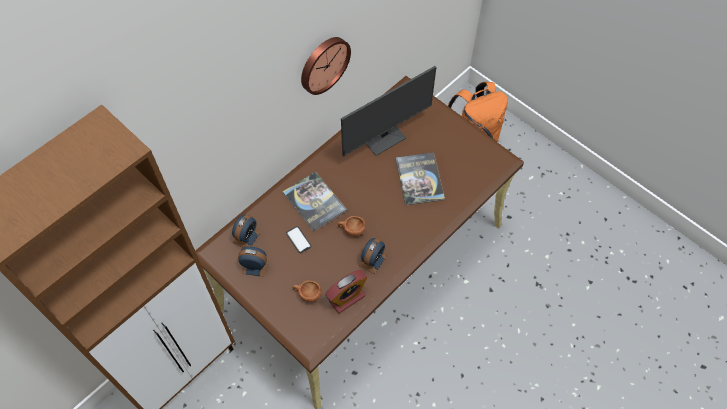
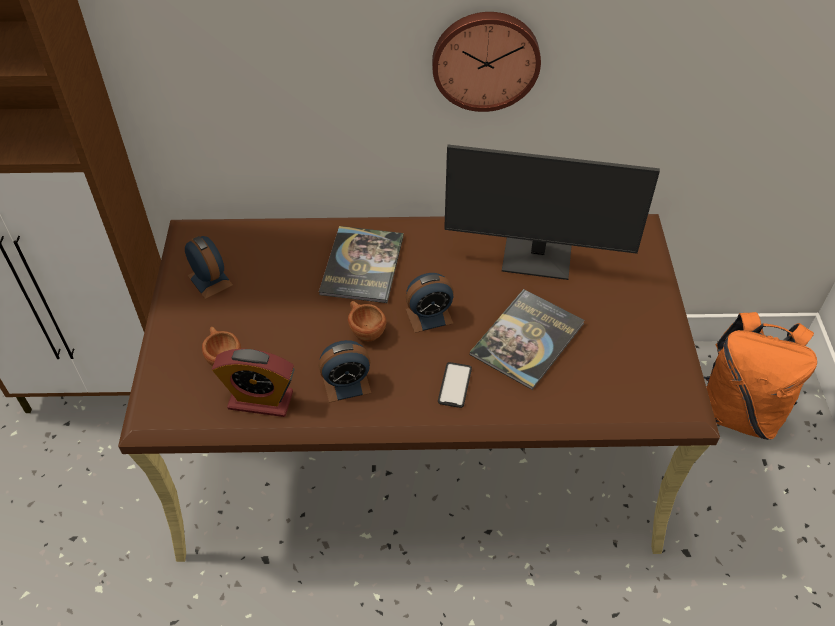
camera: 45 degrees right, 10 degrees down
(246, 237) = (242, 244): alarm clock -> alarm clock (429, 316)
(298, 240) = (291, 291): phone -> phone (454, 385)

